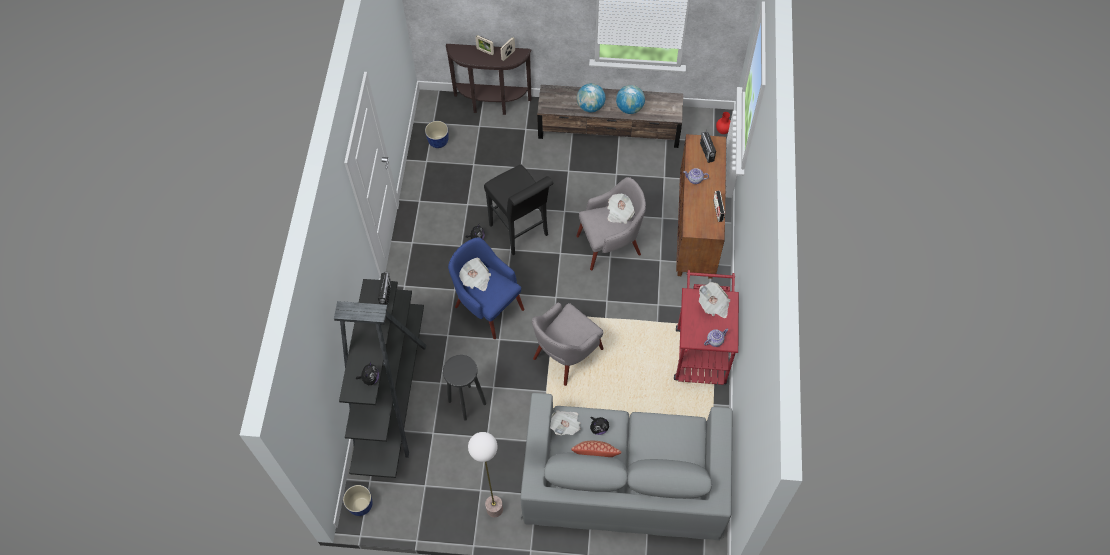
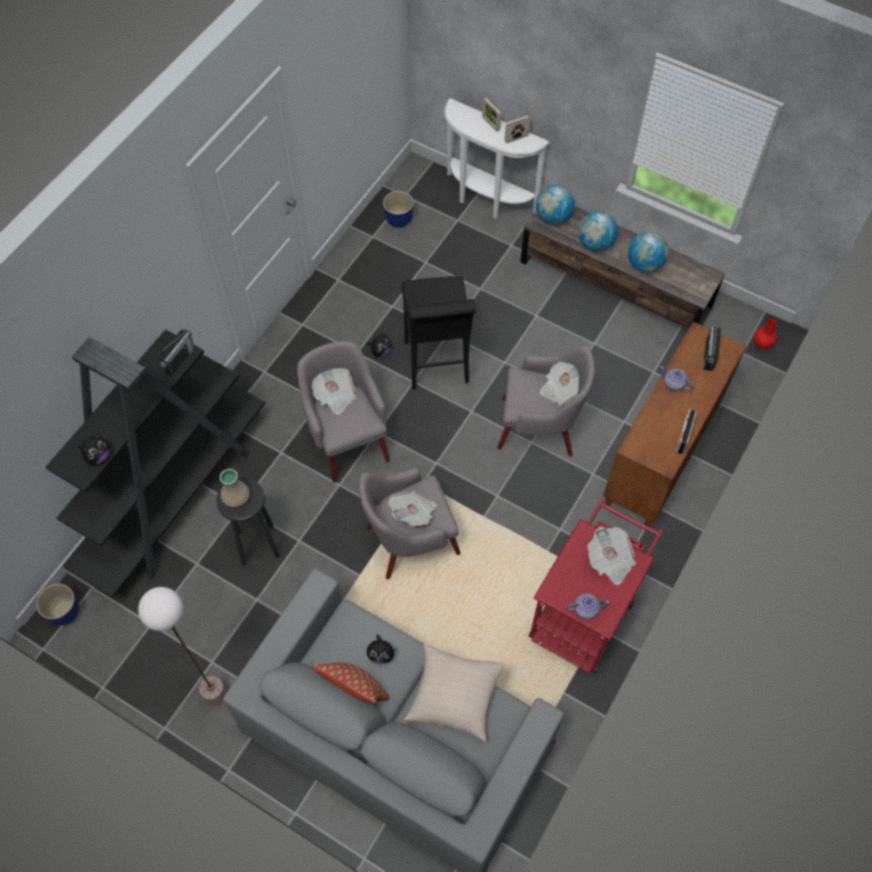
camera: 25 degrees right, 0 degrees up
(456, 371) = (235, 497): none -> beige vase
(487, 306) = (347, 438): blue armchair -> grey armchair
(491, 104) = (486, 201): brown console table -> white console table
(553, 99) = (553, 217): none -> globe
(565, 425) = (340, 630): newspaper -> newspaper (413, 513)
(657, 432) = (454, 696): none -> beige pillow

